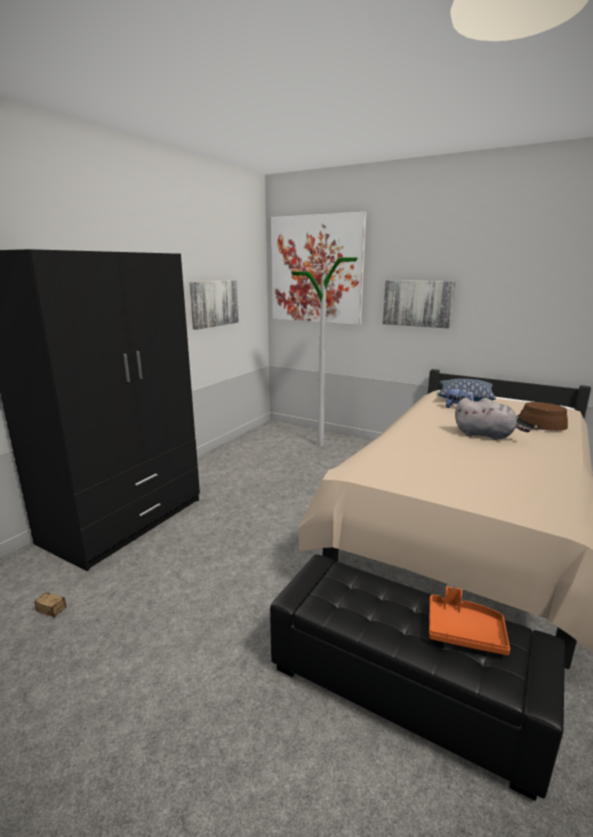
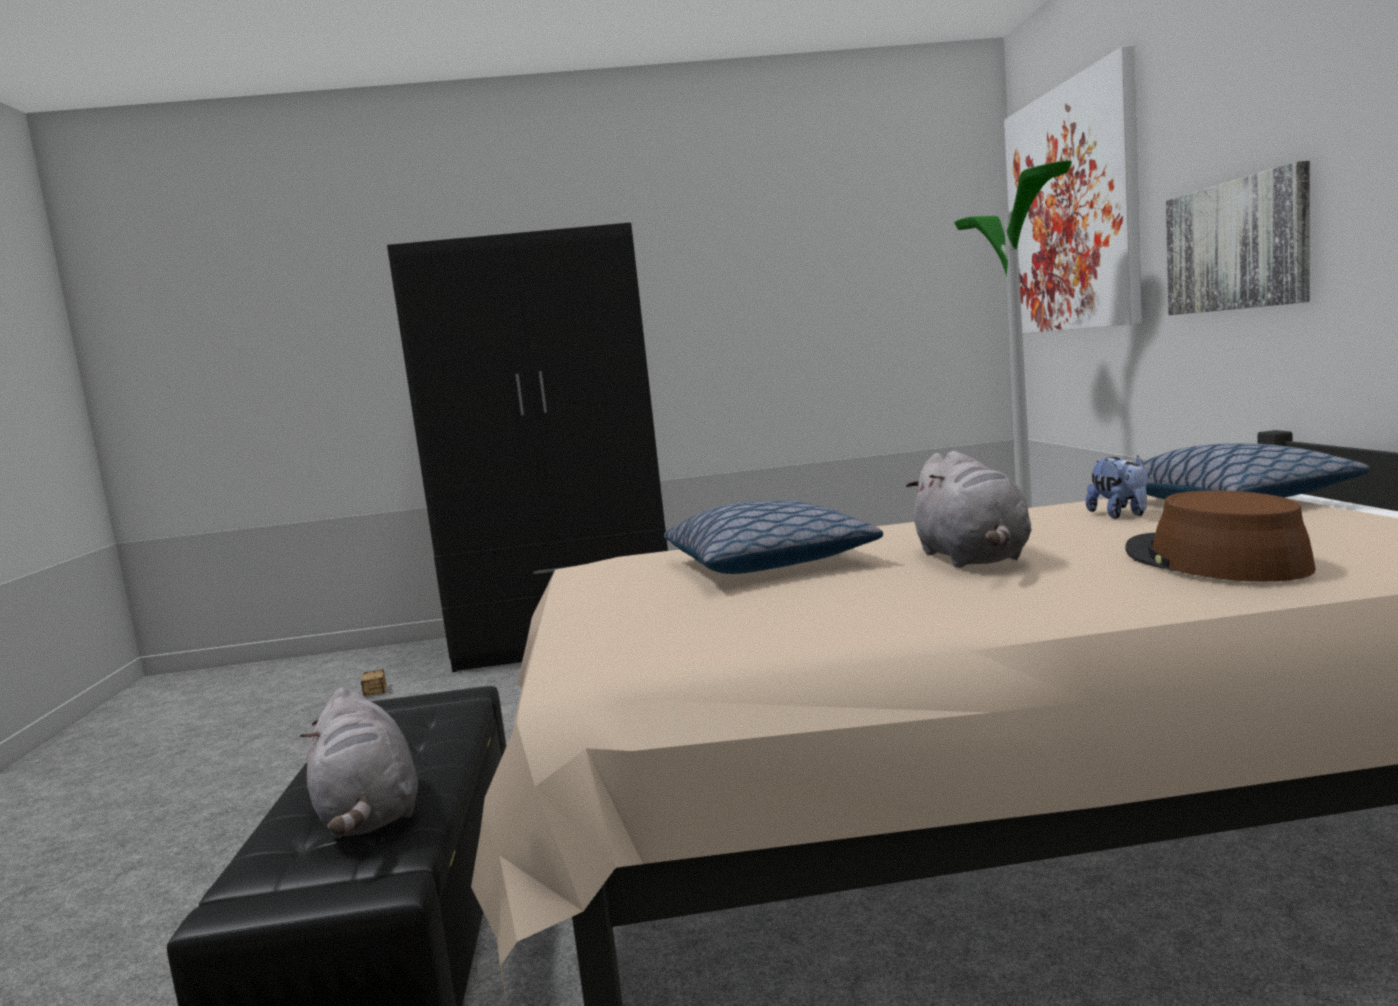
camera: 55 degrees right, 10 degrees down
(214, 303) = (839, 308): picture -> none
(433, 452) = (768, 563): none -> pillow
(464, 632) = (368, 815): orange tray -> grey plush toy

